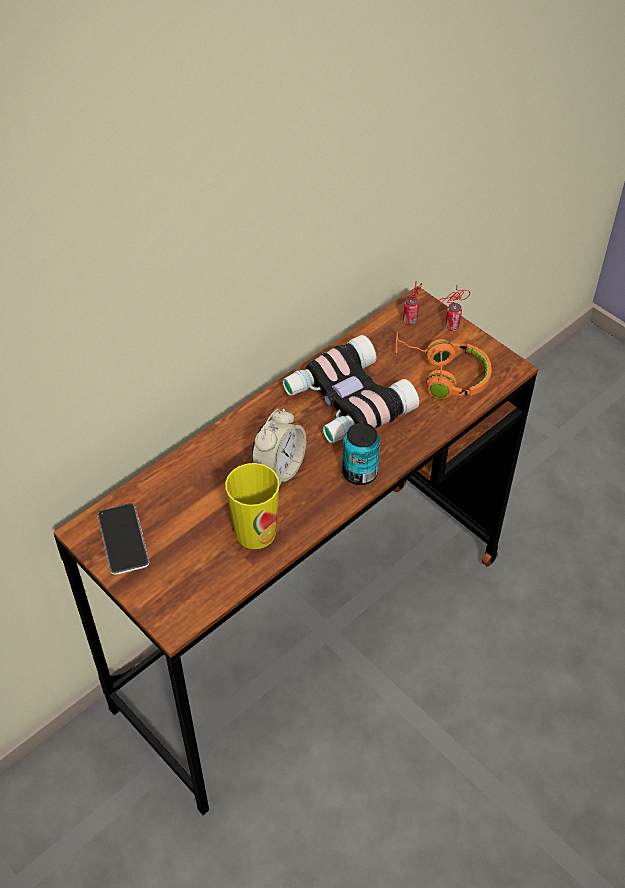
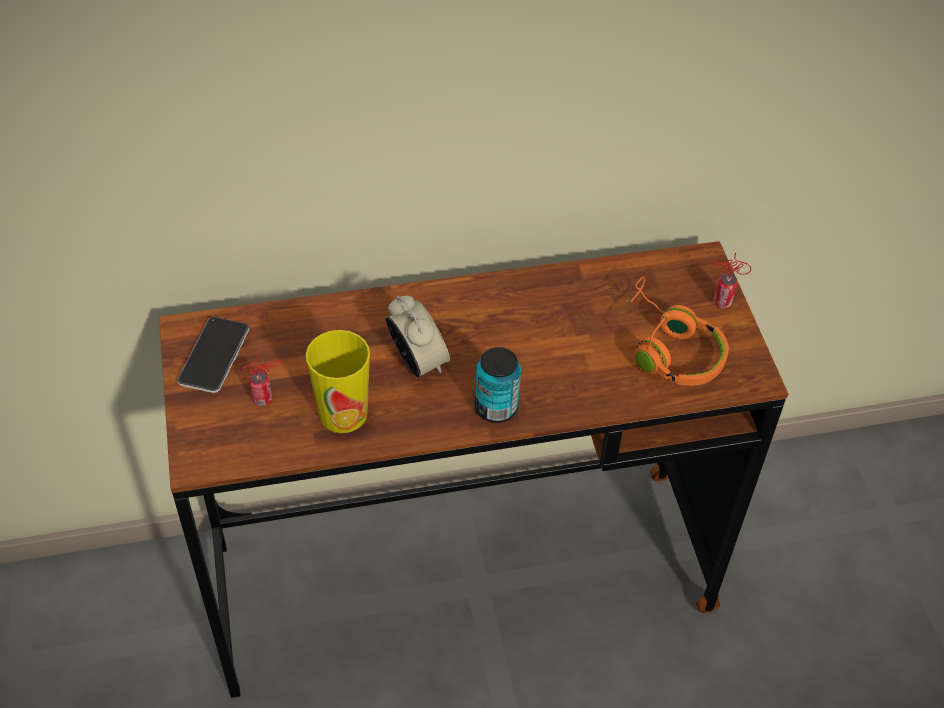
camera: 30 degrees right, 0 degrees up
(279, 468) = (417, 362): alarm clock -> alarm clock turned 90 degrees counterclockwise
(346, 402) = (540, 328): binoculars -> none
(410, 319) = (681, 273): can -> can (265, 398)

